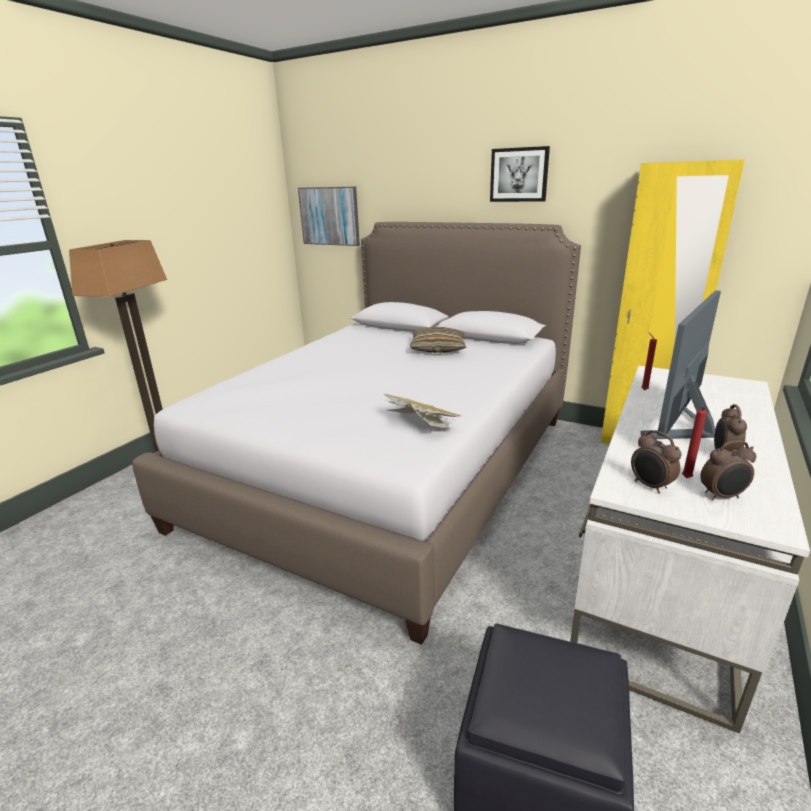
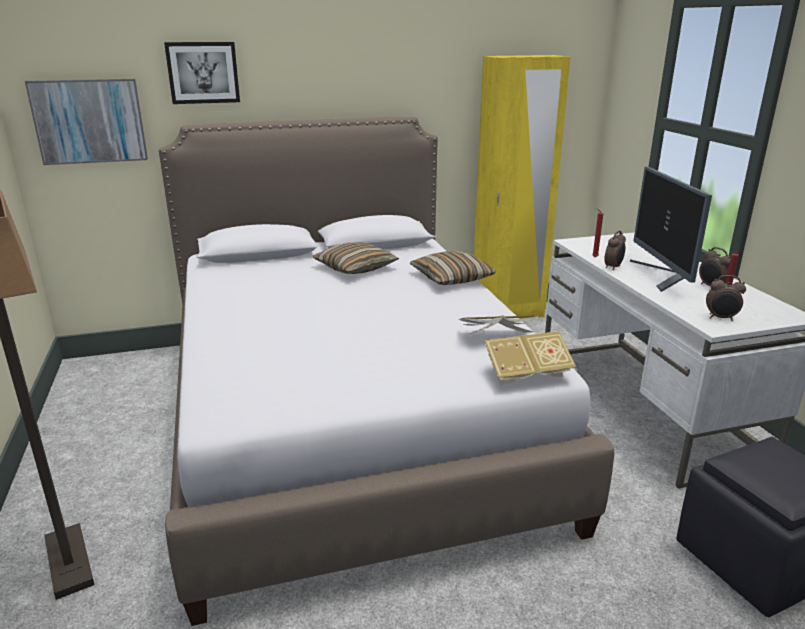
camera: 45 degrees left, 0 degrees up
(383, 456) = (526, 374): none -> book
(490, 373) = (452, 278): none -> pillow
(519, 175) = (362, 65): picture -> picture (203, 72)
(722, 496) = (754, 310): alarm clock -> alarm clock (613, 267)

